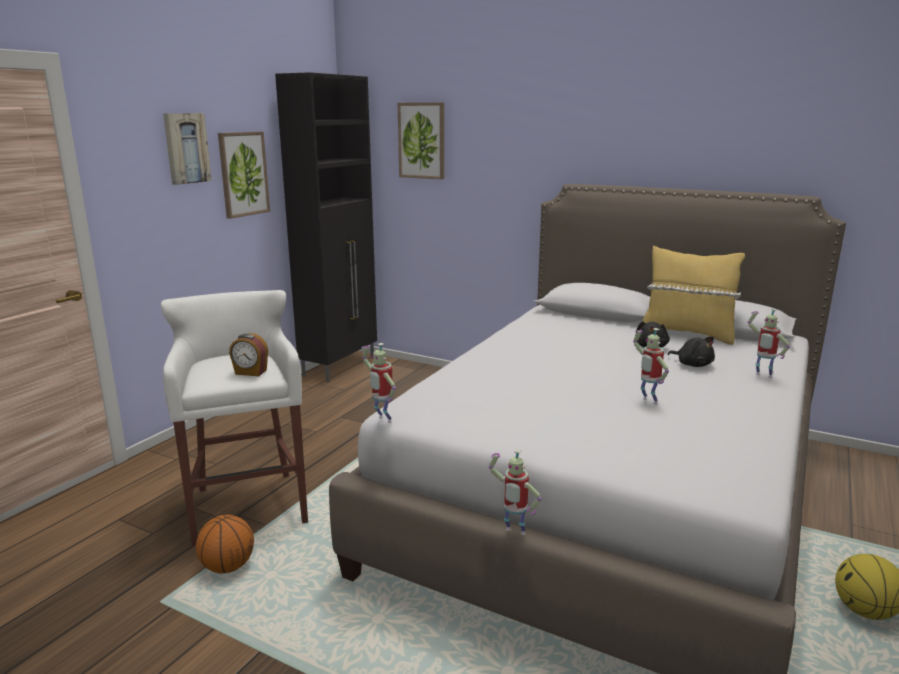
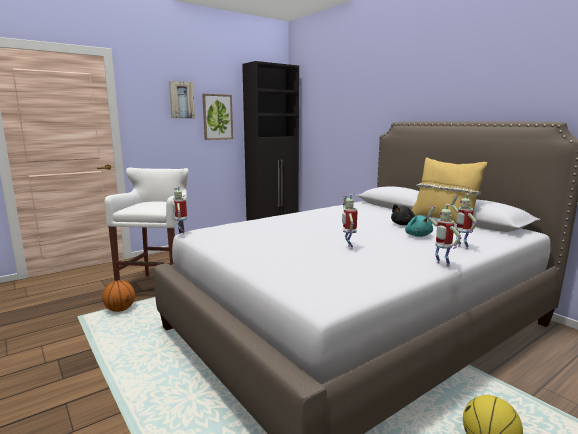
camera: 25 degrees right, 5 degrees down
(250, 372) = (153, 207): alarm clock -> none
(422, 140) = (324, 101): picture -> none
(514, 533) = (206, 305): toy robot -> toy robot (441, 264)
(693, 364) = (417, 235): black plush toy -> turquoise plush toy

